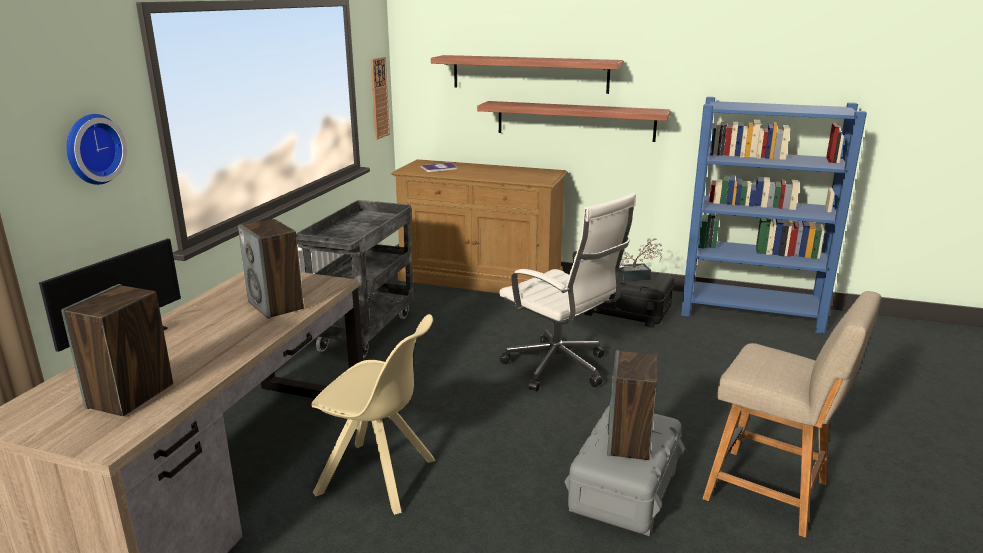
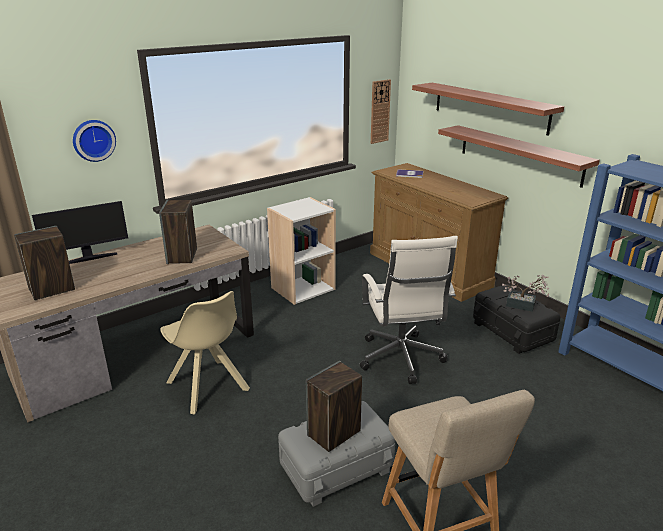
camera: 35 degrees right, 5 degrees up
(363, 335) = (303, 288): black cart -> white bookcase

